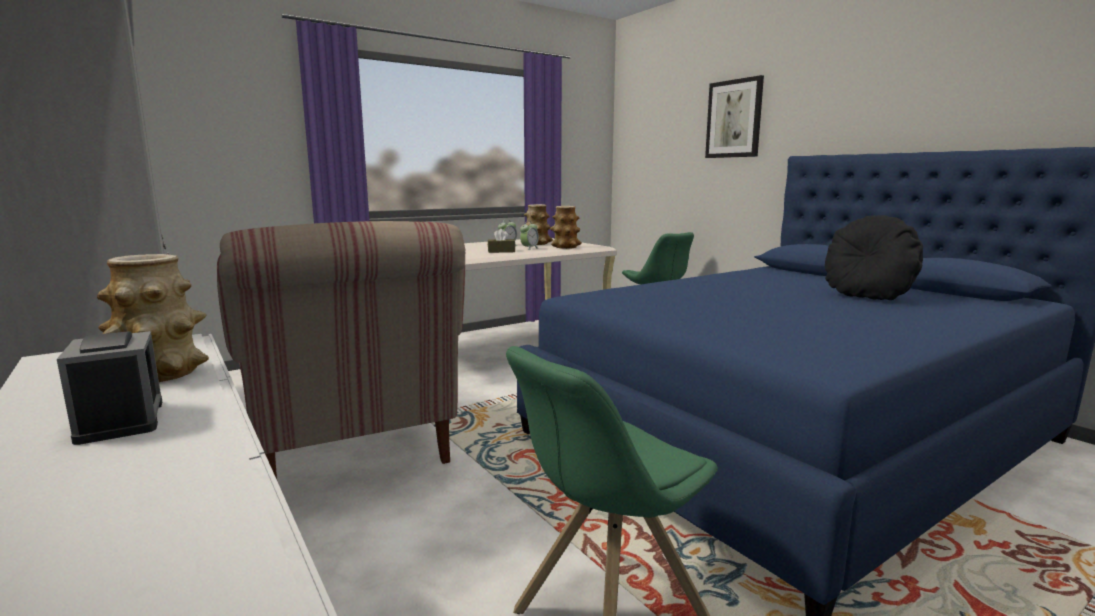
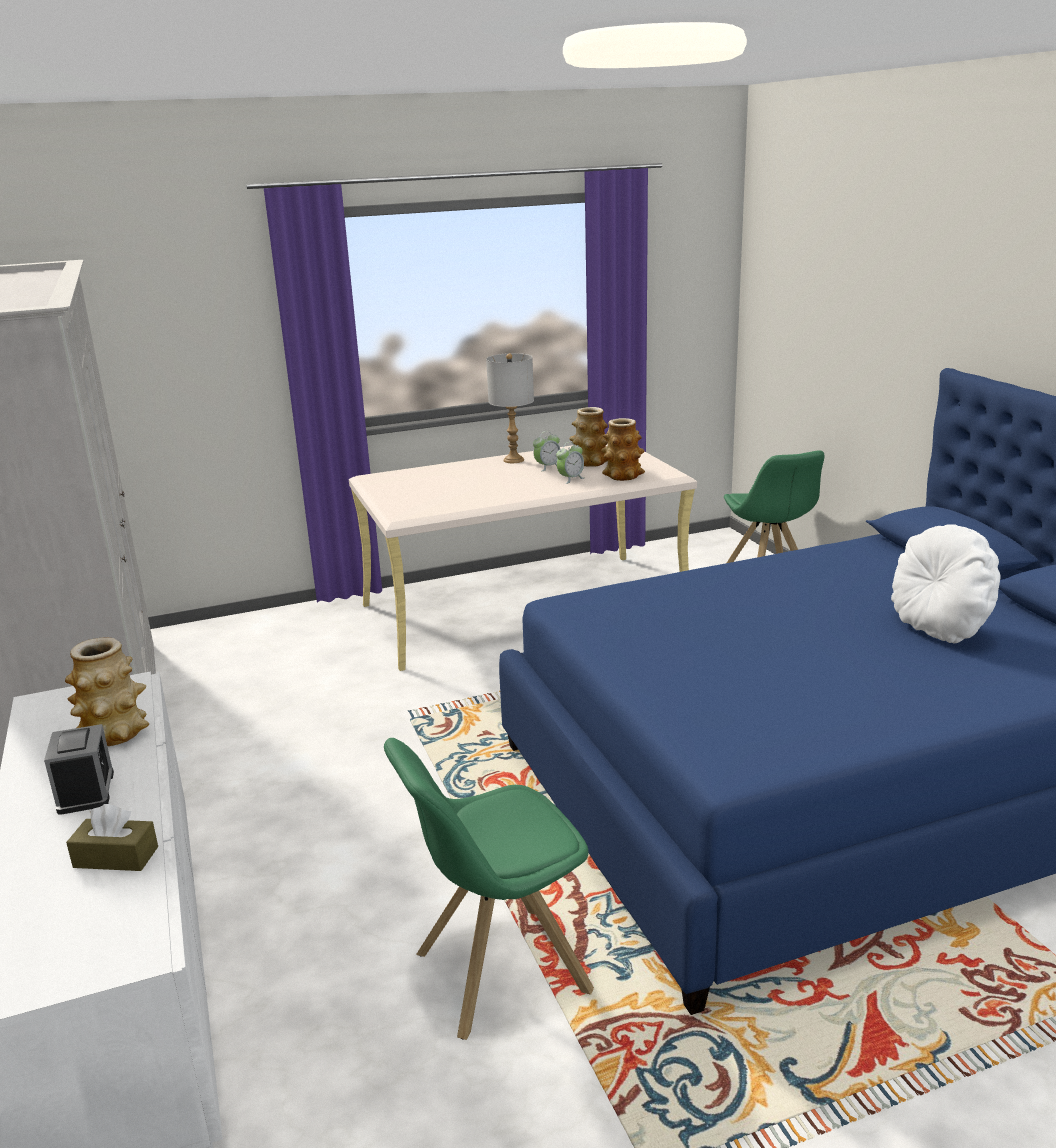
camera: 15 degrees right, 10 degrees up
(354, 449) = (320, 752): beige armchair -> none
(480, 244) = (513, 460): none -> grey table lamp
(501, 251) = (528, 487): brown tissue box -> brown tissue box (116, 857)
(734, 119) = (889, 286): picture -> none
(867, 297) = (938, 630): black pillow -> white pillow

